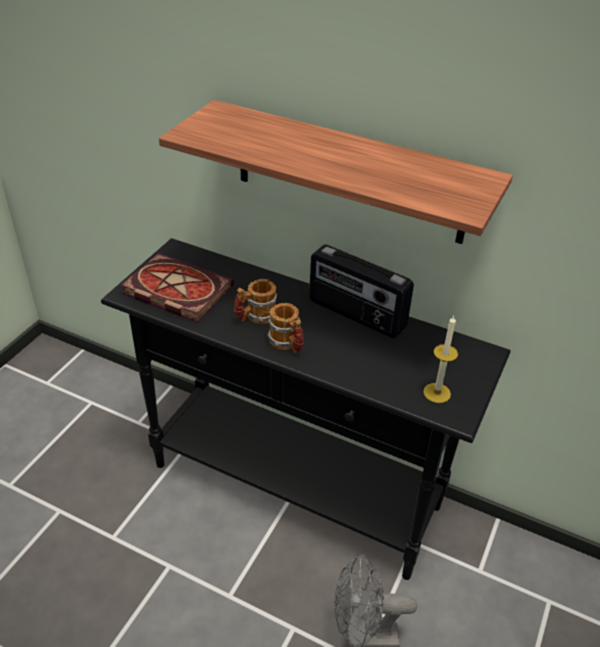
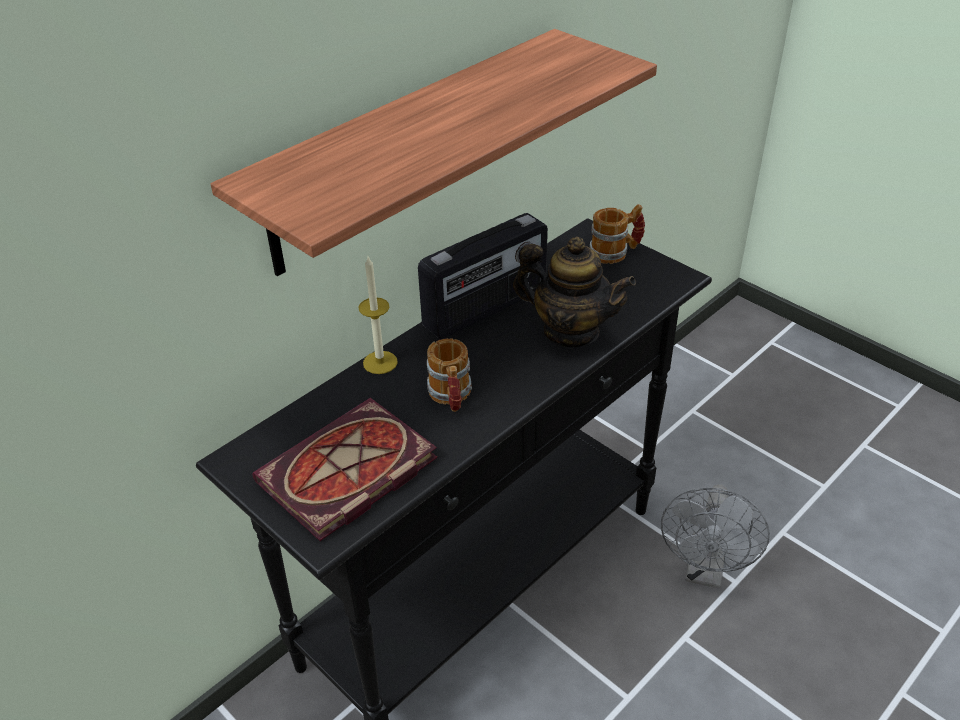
camera: 70 degrees left, 0 degrees up
(287, 344) = (518, 377): mug -> mug (615, 252)
(351, 361) = (570, 331): none -> teapot
(437, 393) = (641, 281): candle -> candle (380, 362)

